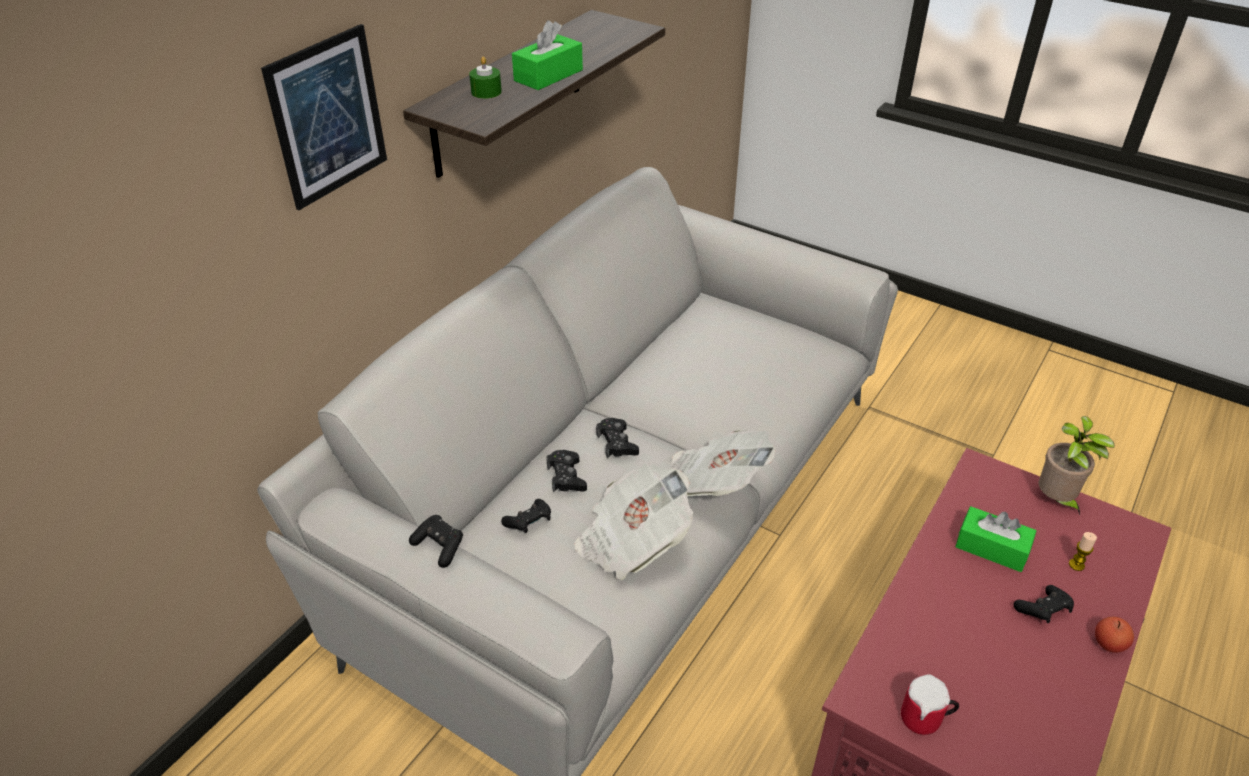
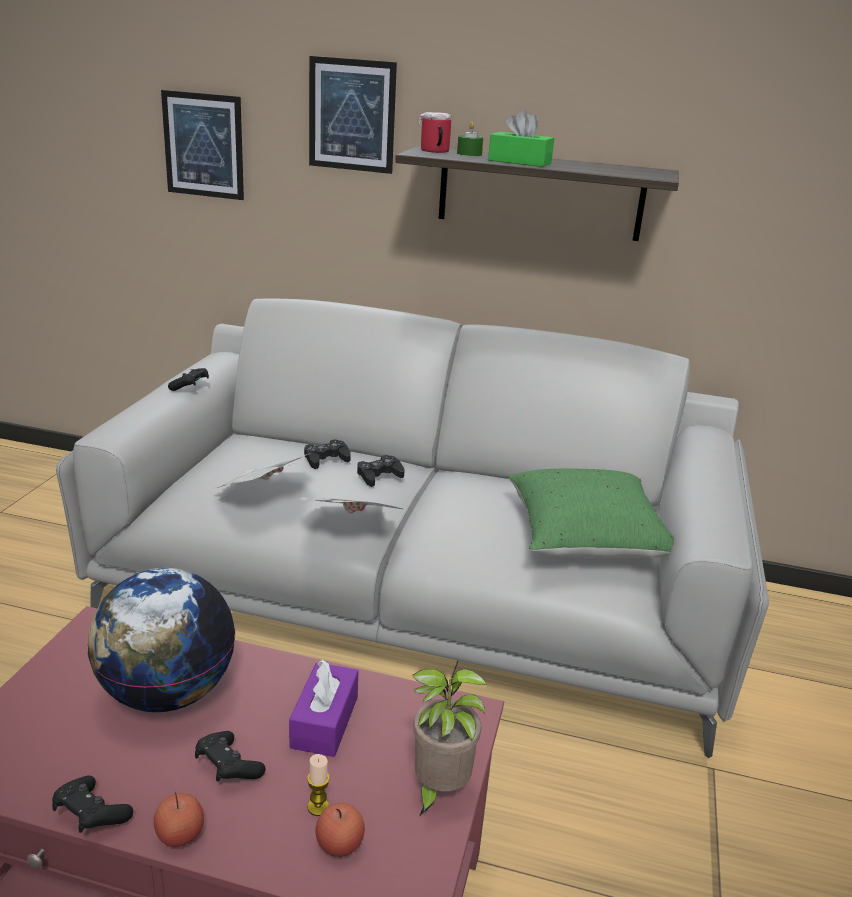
camera: 70 degrees right, 15 degrees down
(146, 281) = (203, 145): none -> picture
(529, 523) = (269, 452): black game controller -> black game controller (91, 815)
(763, 344) = (585, 539): none -> green pillow
(926, 720) = (65, 670): mug -> mug (434, 151)
(958, 644) = (167, 693): none -> globe
(991, 548) = (324, 722): green tissue box -> purple tissue box
(1107, 559) = (339, 844): none -> apple

